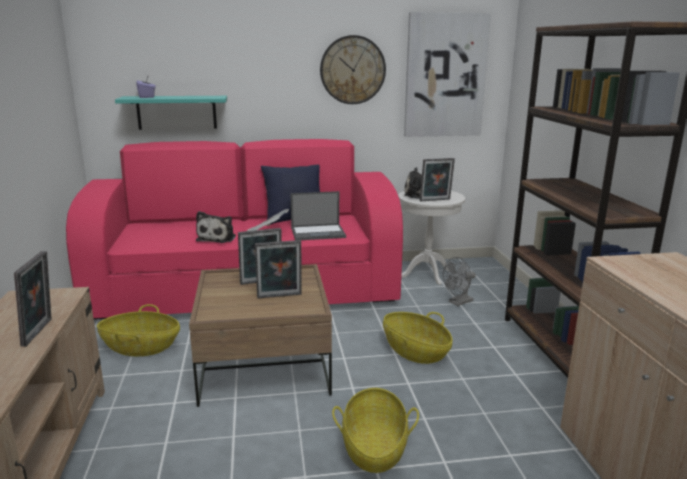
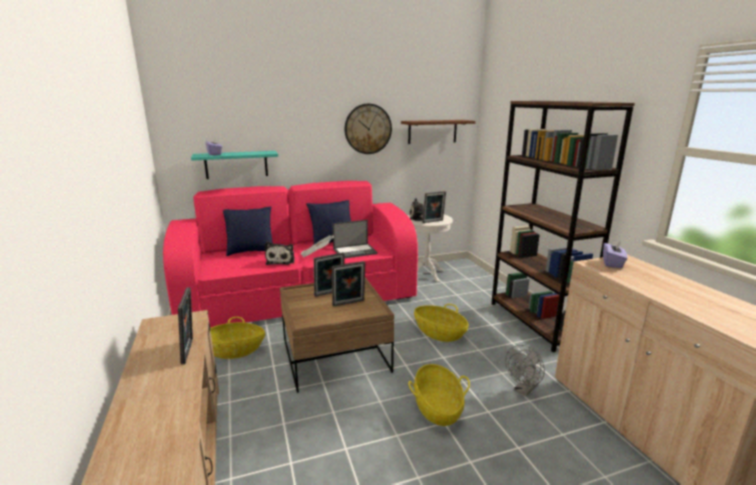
camera: 10 degrees left, 0 degrees up
(186, 225) = (250, 251): none -> blue pillow
(445, 76) = (432, 131): picture -> brown shelf
(458, 302) = (455, 294): grey fan -> grey fan (523, 390)
(647, 263) = (612, 263): none -> purple tissue box

